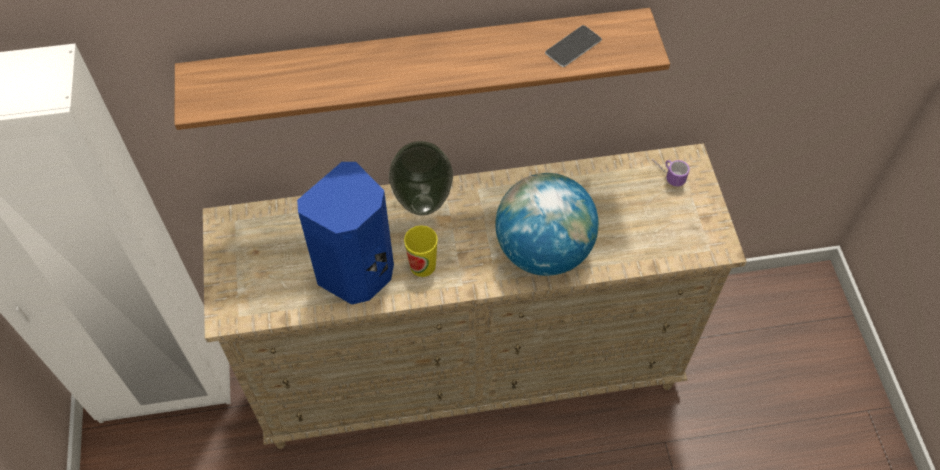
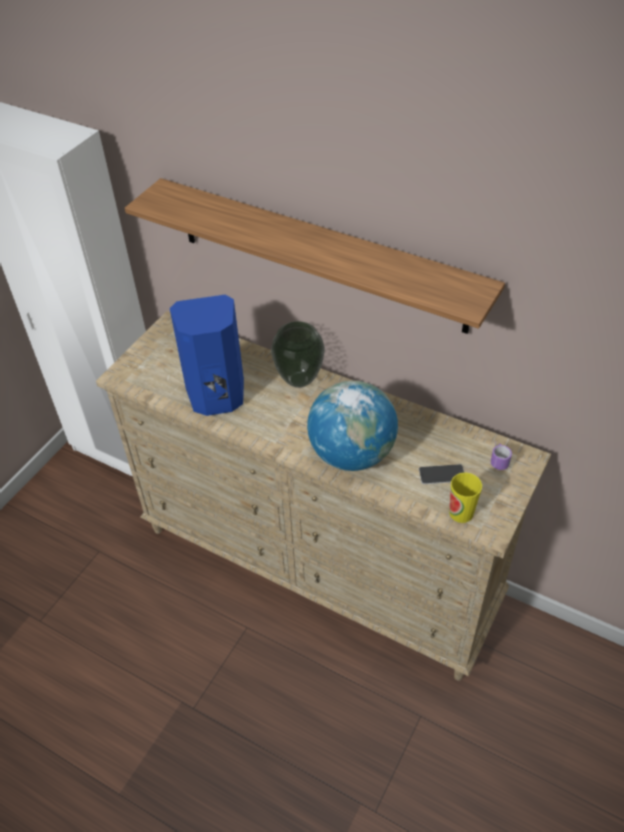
camera: 40 degrees right, 10 degrees down
(422, 265) = (261, 416): cup -> cup (461, 513)
(573, 46) = (417, 279): phone -> phone (442, 474)

